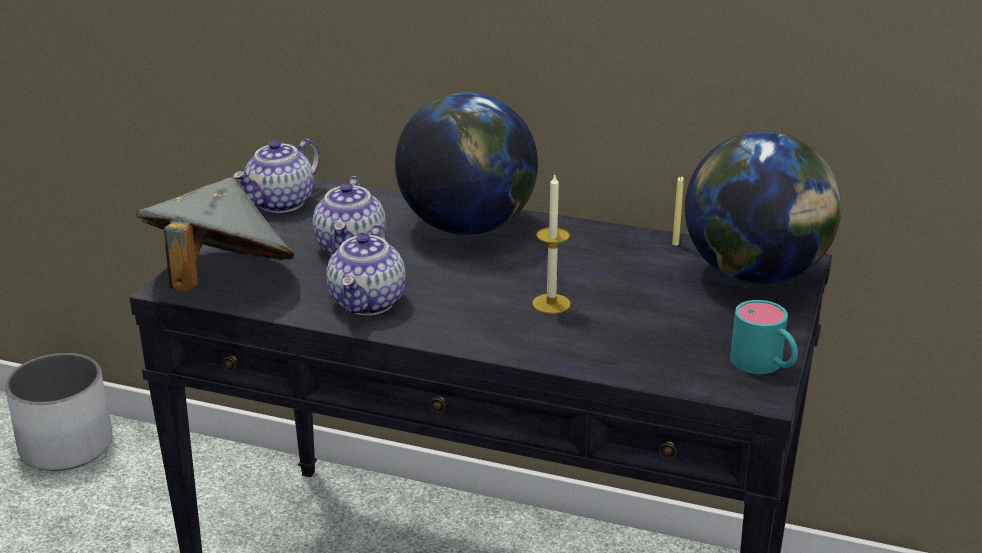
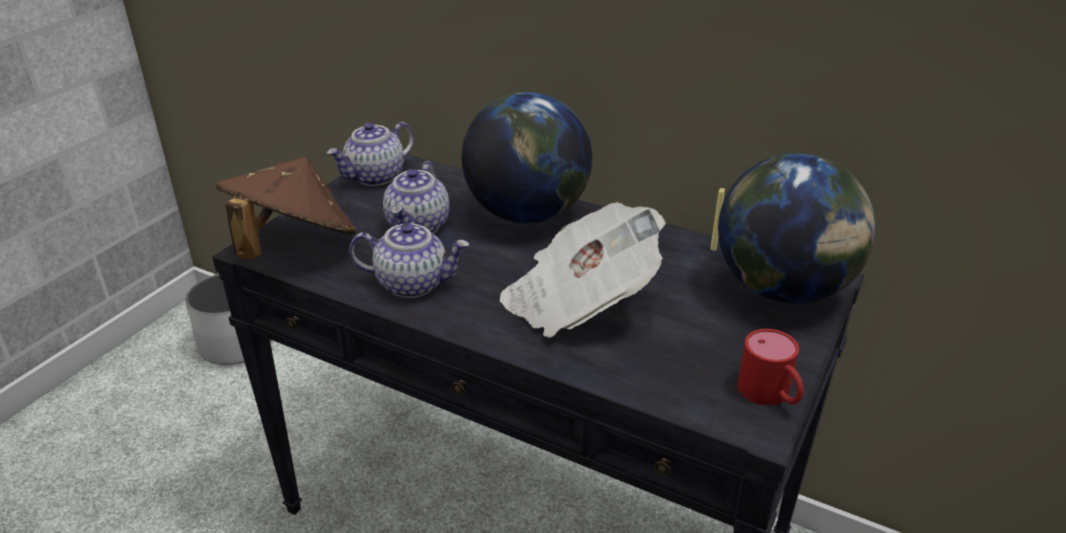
camera: 10 degrees right, 5 degrees up
(219, 280) = (293, 247): grey hat -> brown hat
(368, 303) = (413, 283): teapot -> teapot turned 105 degrees counterclockwise
(551, 304) = (579, 301): candle -> newspaper
(765, 365) = (771, 395): turquoise mug -> red mug

